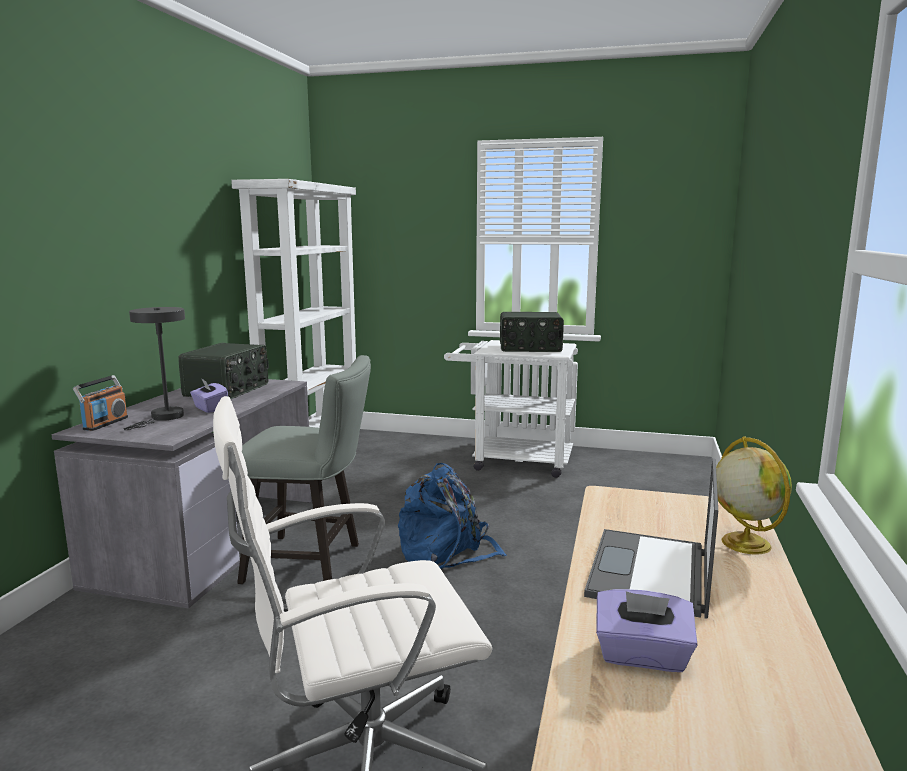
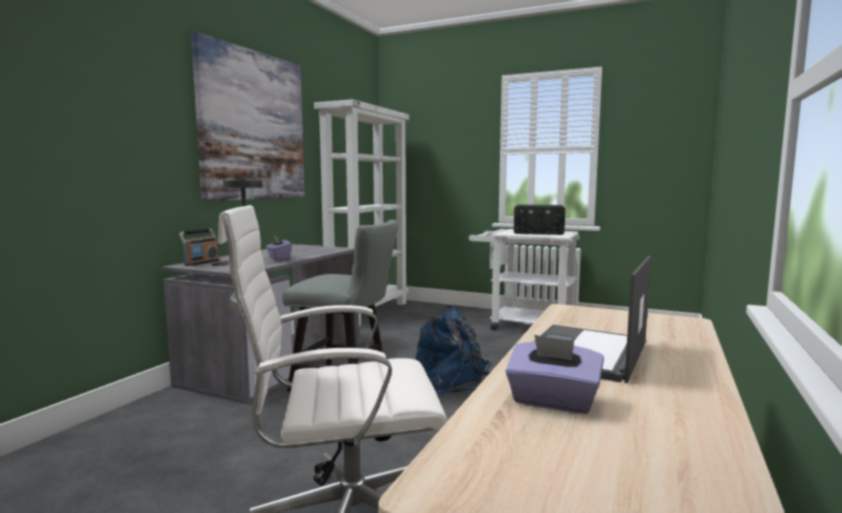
camera: 10 degrees right, 5 degrees down
(156, 223) = (253, 126): none -> picture
(228, 390) = (298, 250): radio -> none
(744, 543) = (683, 341): globe -> none

